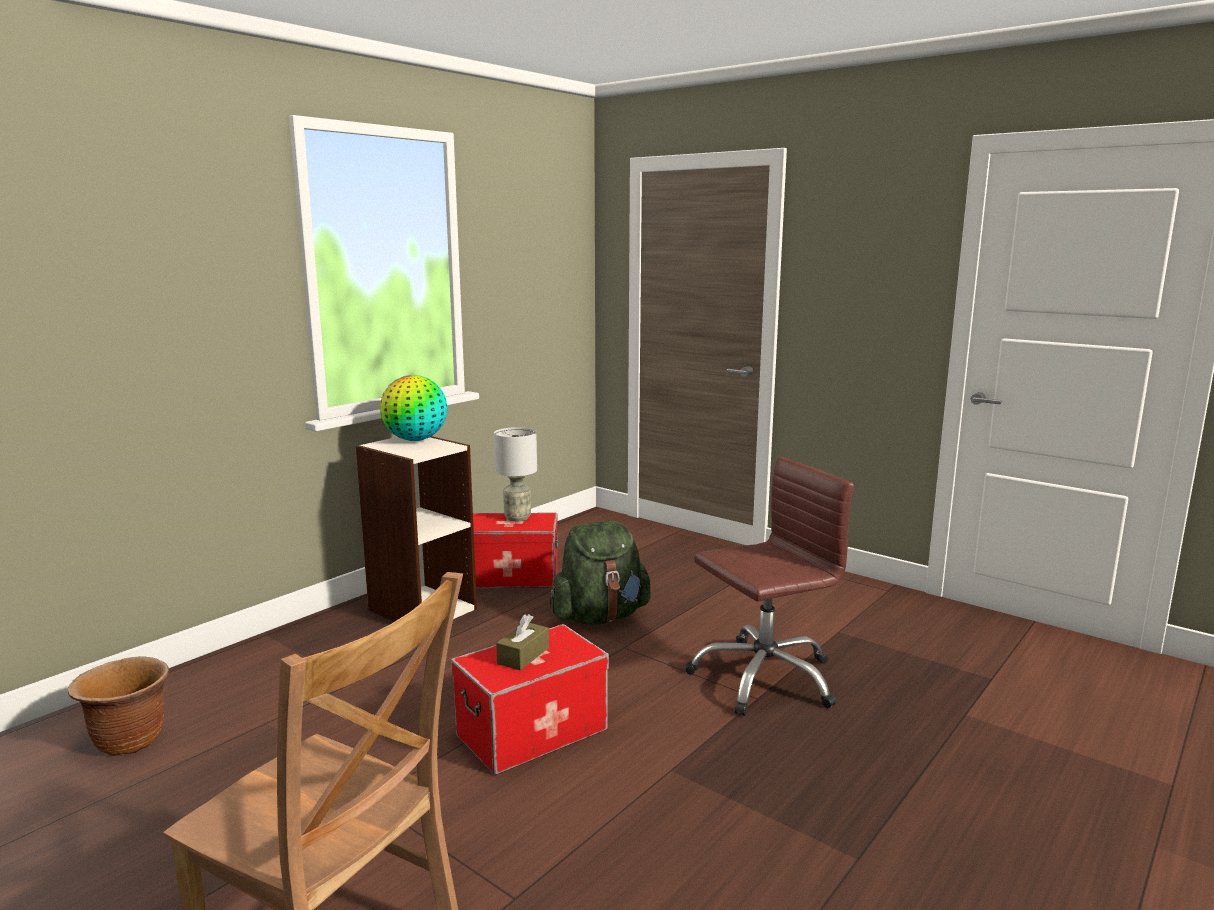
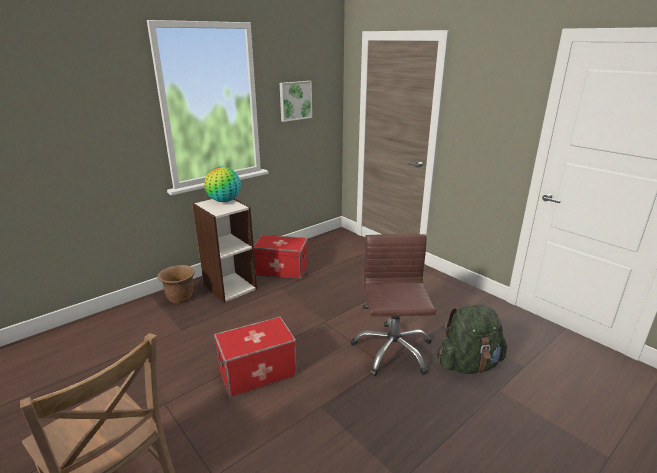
camera: 10 degrees right, 10 degrees up
(129, 741) = (68, 353): brown planter -> brown planter (180, 297)
(517, 518) = (284, 240): grey table lamp -> none
(520, 271) = (295, 100): none -> picture
(523, 656) = (251, 336): brown tissue box -> none
(600, 617) = (318, 300): green backpack -> green backpack (468, 364)
(763, 677) = (392, 350): brown office chair -> brown office chair turned 75 degrees counterclockwise

